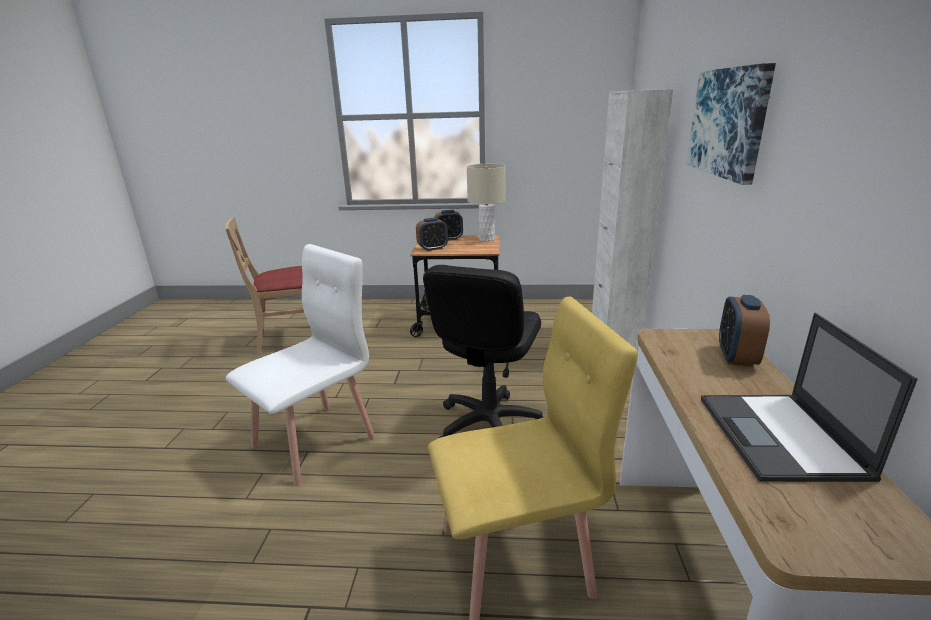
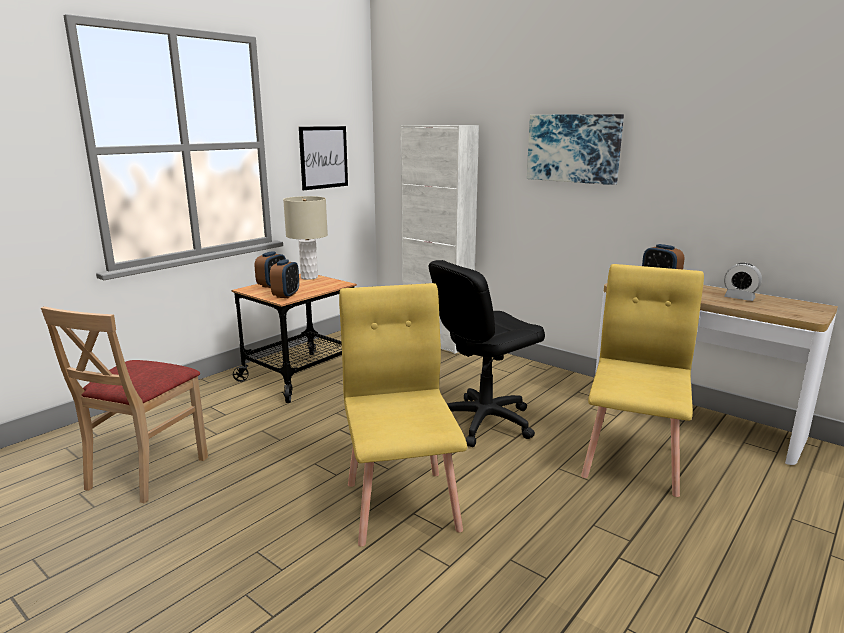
camera: 55 degrees left, 5 degrees down
(315, 441) = (402, 505): white chair -> yellow chair
(488, 426) = (484, 422): black office chair -> black office chair turned 90 degrees clockwise
(555, 127) = (323, 157): none -> picture
(781, 437) = (739, 298): laptop -> alarm clock

